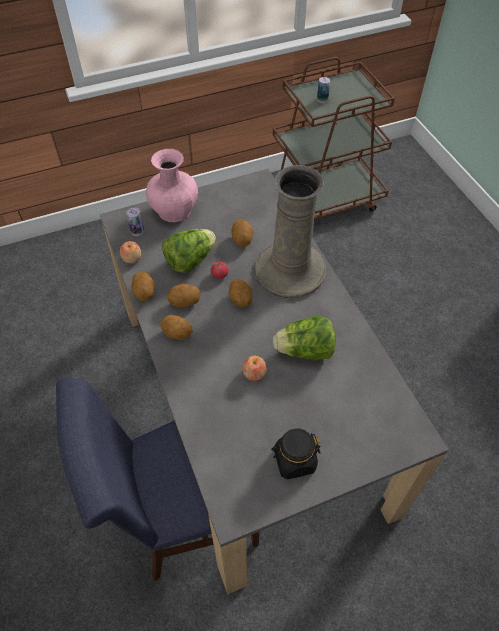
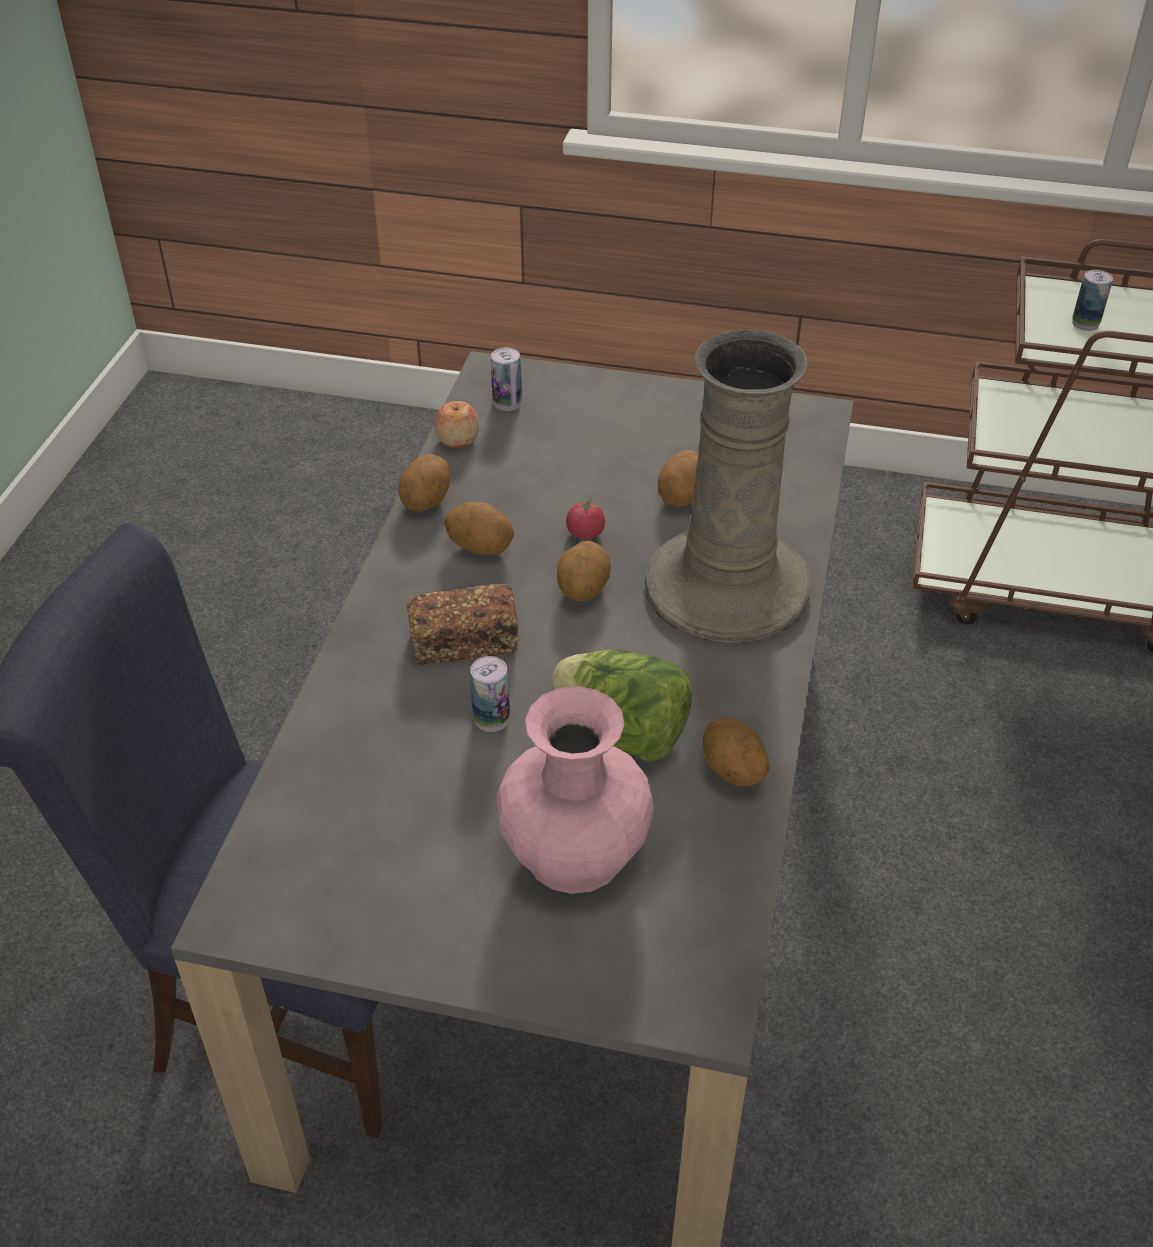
camera: 35 degrees right, 10 degrees down
(174, 211) = (604, 398): pink vase -> pink vase (574, 854)
(177, 334) = (418, 589): potato -> potato (732, 772)
(190, 260) = (554, 487): lettuce -> none
(215, 347) = (464, 642): none -> bread
(254, 373) = (491, 719): apple -> can
(294, 461) = (423, 898): black jar -> none

